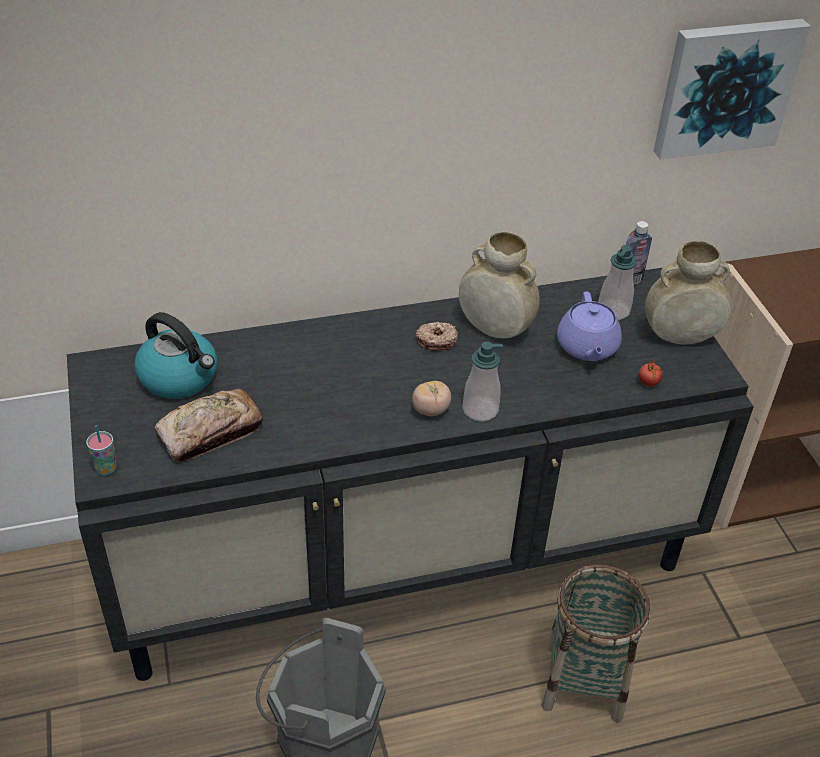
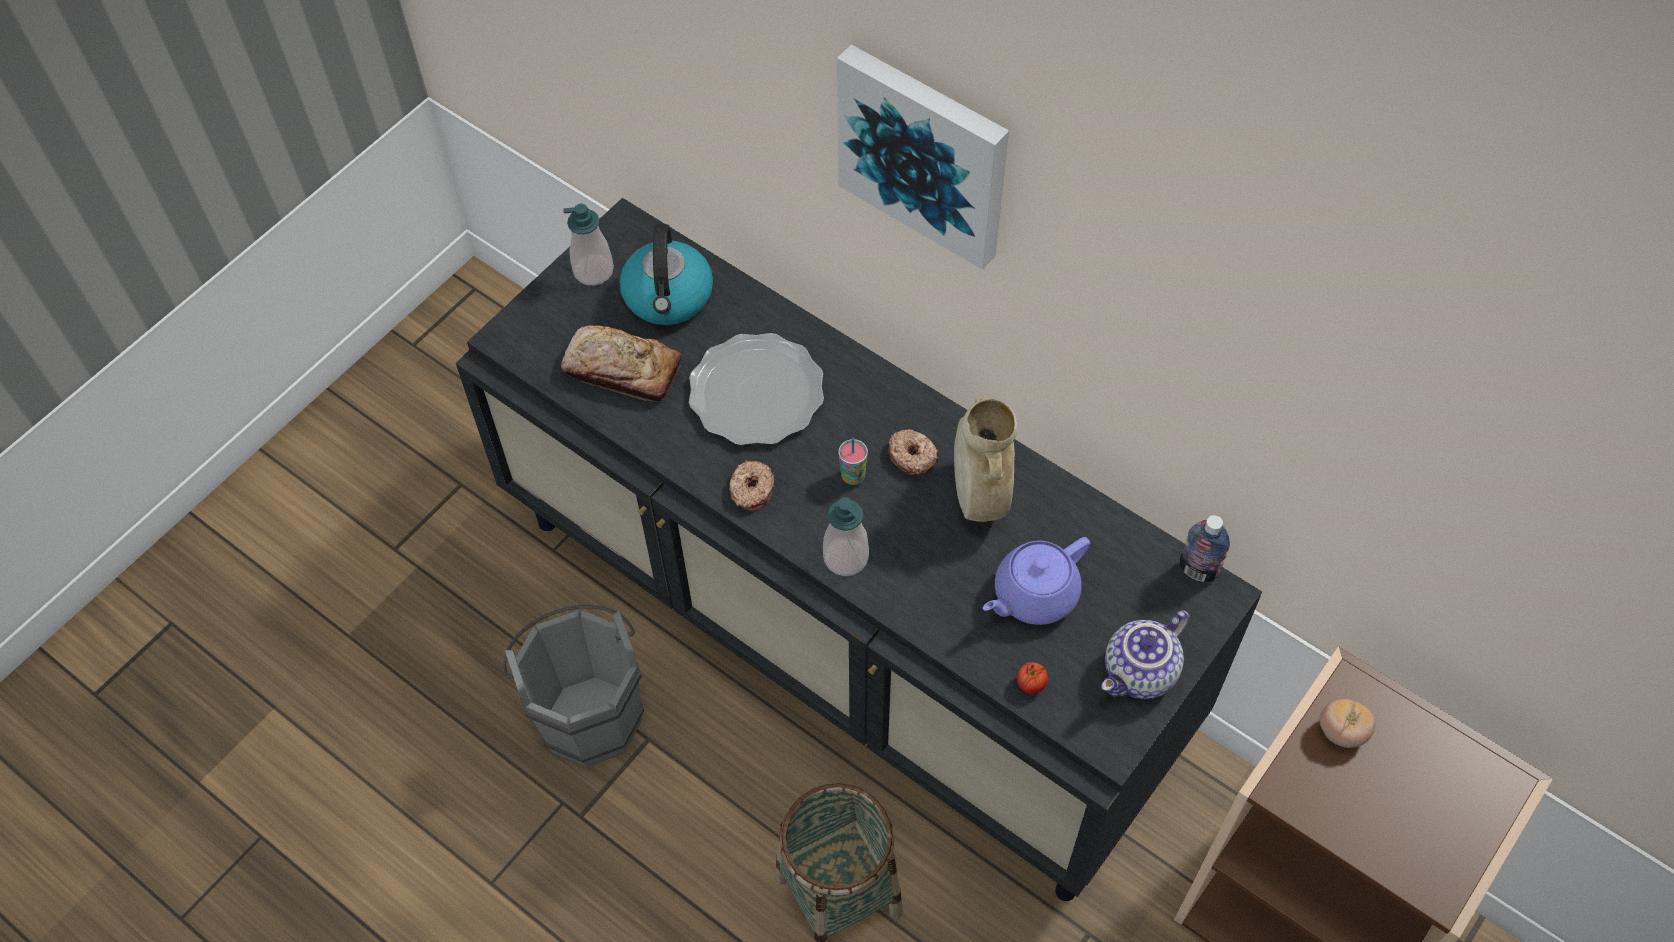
camera: 55 degrees right, 15 degrees up
(106, 469) = (518, 333): cup -> cup (853, 476)
(310, 380) = (757, 394): none -> plate
(381, 423) = (751, 490): none -> donut
(430, 410) = (806, 517): tomato -> tomato (1341, 732)
(613, 310) = (1123, 584): soap dispenser -> soap dispenser (593, 271)
(679, 337) = (1140, 674): beige vase -> teapot
(725, 86) = (1372, 450): picture -> picture (925, 152)

